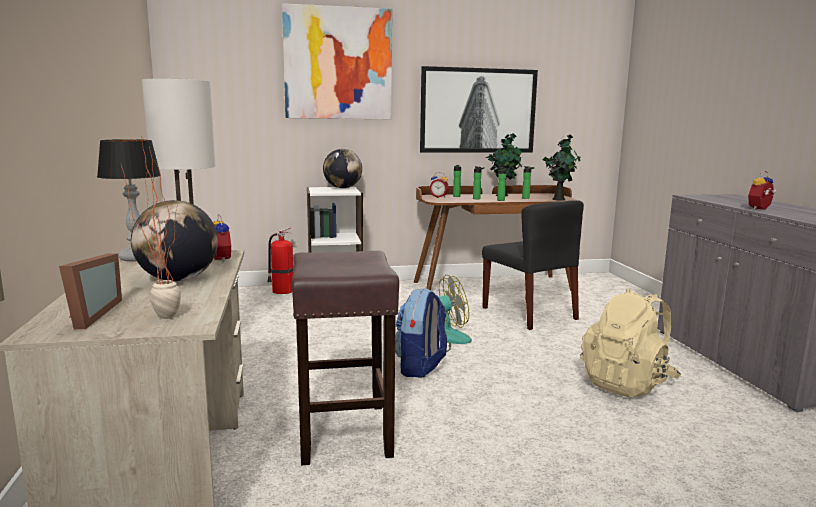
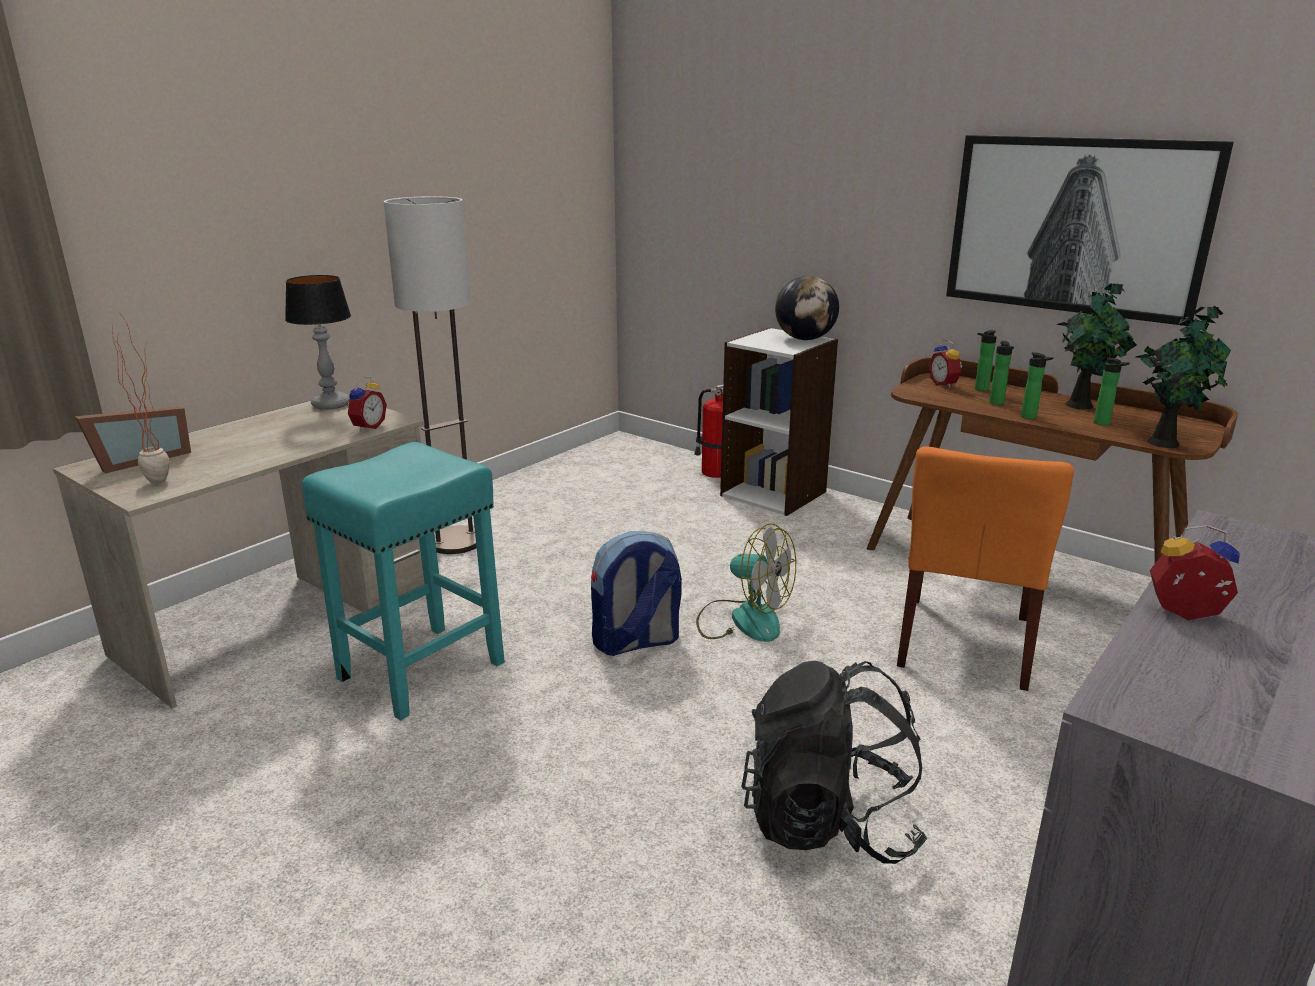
camera: 50 degrees right, 10 degrees up
(178, 279) = (275, 442): globe -> none
(338, 63) = (832, 131): picture -> none
(345, 434) = (419, 672): brown stool -> turquoise stool
(529, 313) = (965, 642): black chair -> orange chair
(627, 384) = (829, 822): beige backpack -> black backpack

